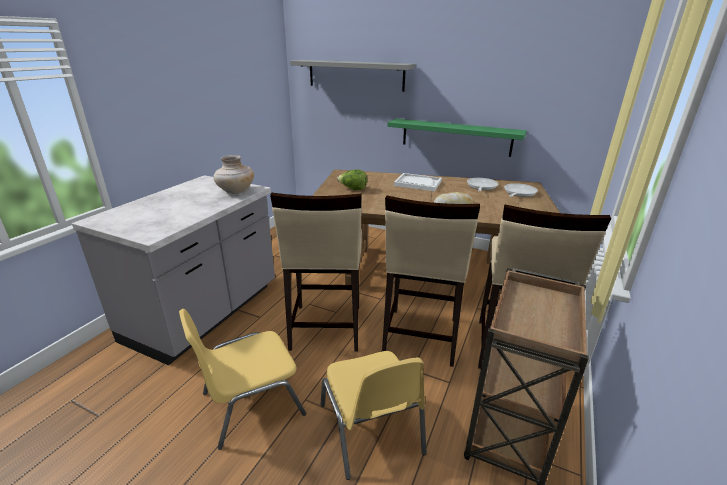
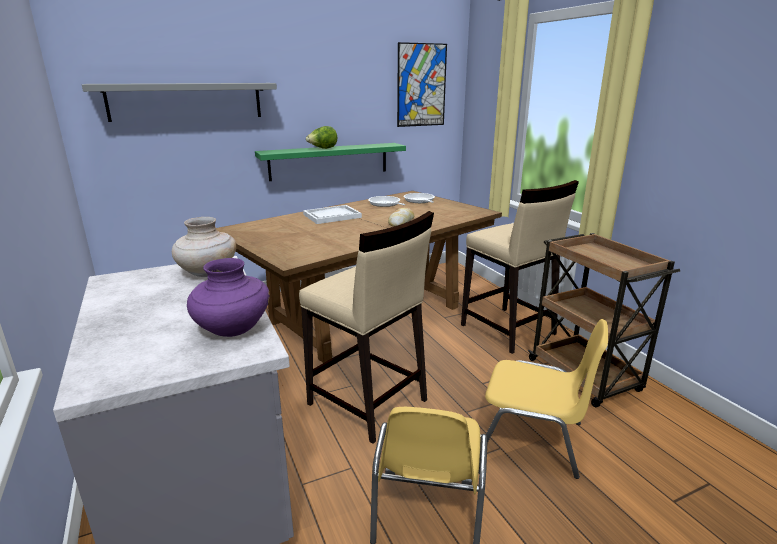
camera: 50 degrees left, 5 degrees down
(168, 222) = (232, 329): none -> purple vase
(353, 189) = (287, 238): lettuce -> lettuce (322, 149)
(420, 336) = (446, 359): beige stool -> none
(572, 73) = (421, 85): none -> picture

